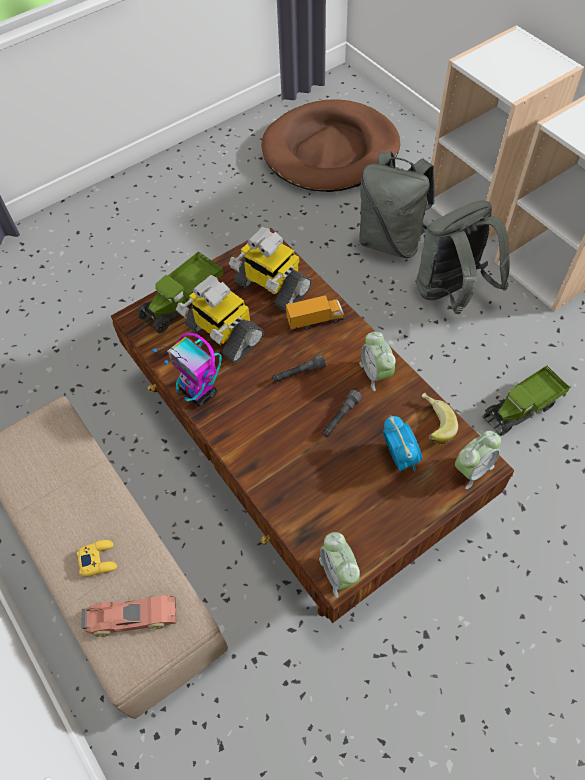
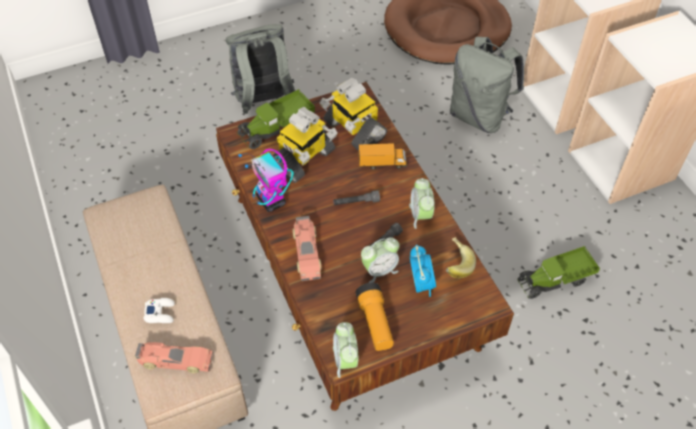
camera: 10 degrees right, 5 degrees down
(98, 559) = (160, 313): yellow game controller -> white game controller
(223, 334) = (303, 159): toy robot -> toy robot turned 105 degrees counterclockwise
(257, 447) = (307, 253): none -> toy car
(360, 517) = (375, 323): none -> flashlight
(451, 293) = (520, 171): grey backpack -> grey backpack (263, 102)
(472, 469) = (478, 305): alarm clock -> alarm clock (379, 270)

